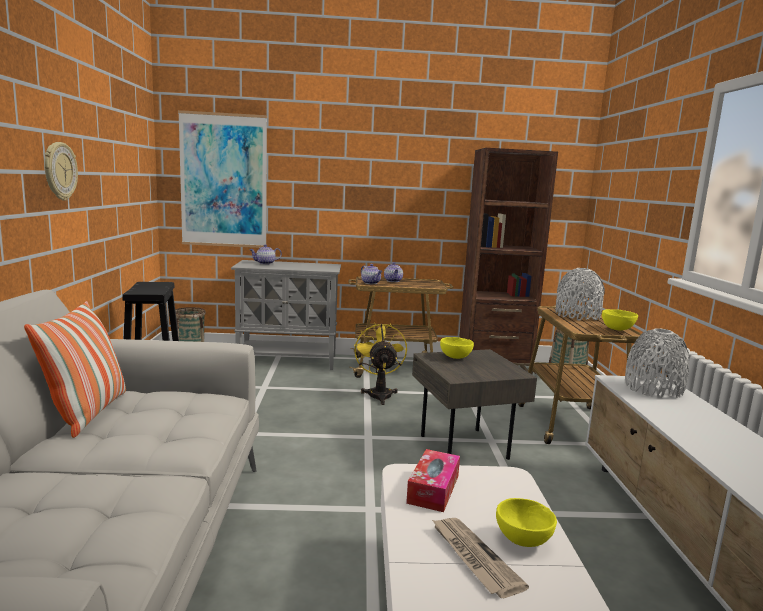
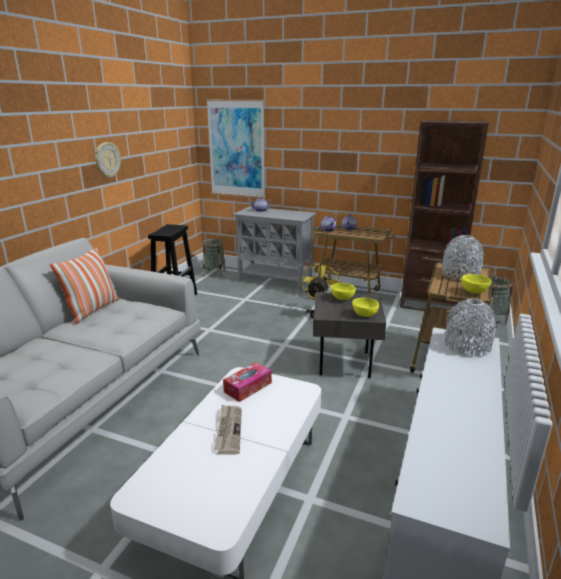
camera: 25 degrees right, 10 degrees up
(524, 541) = (267, 429): yellow bowl -> yellow bowl (365, 315)

